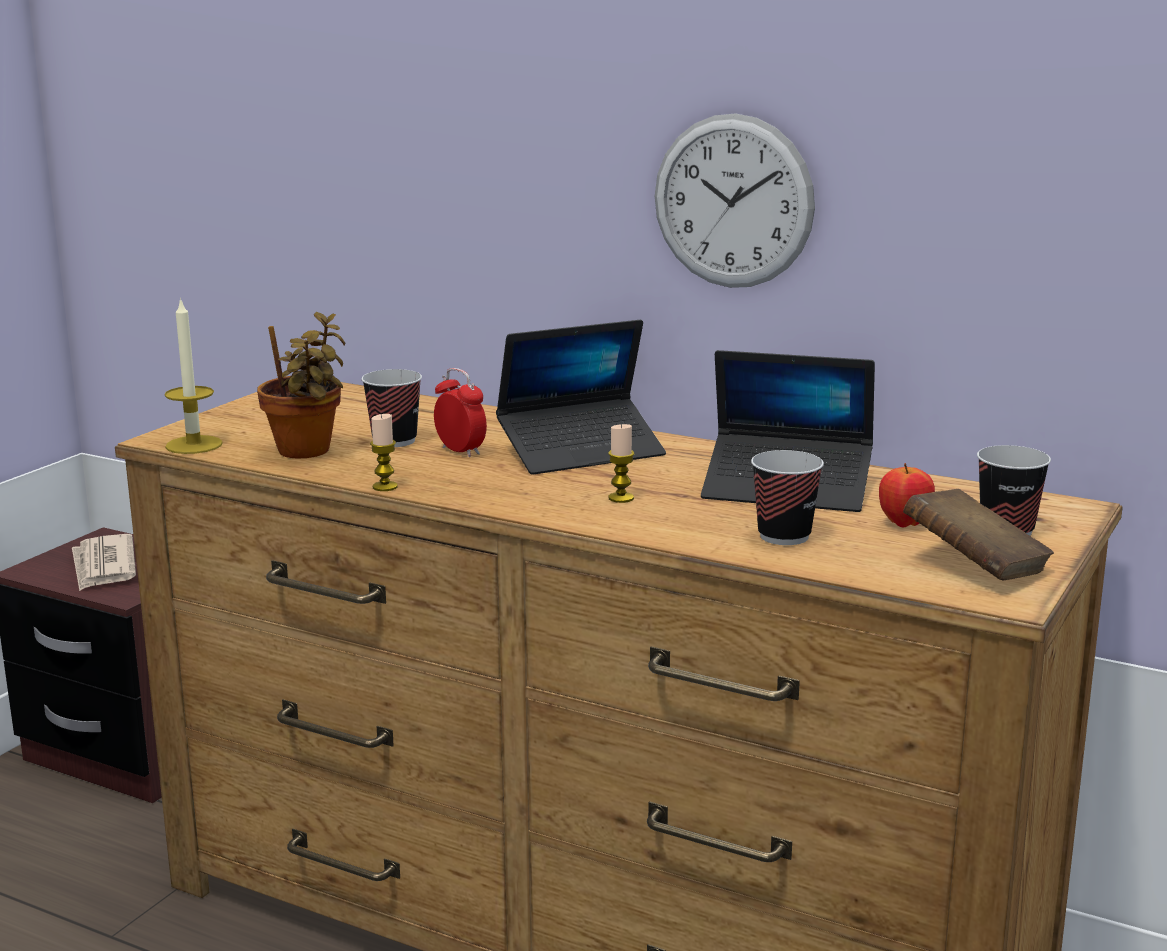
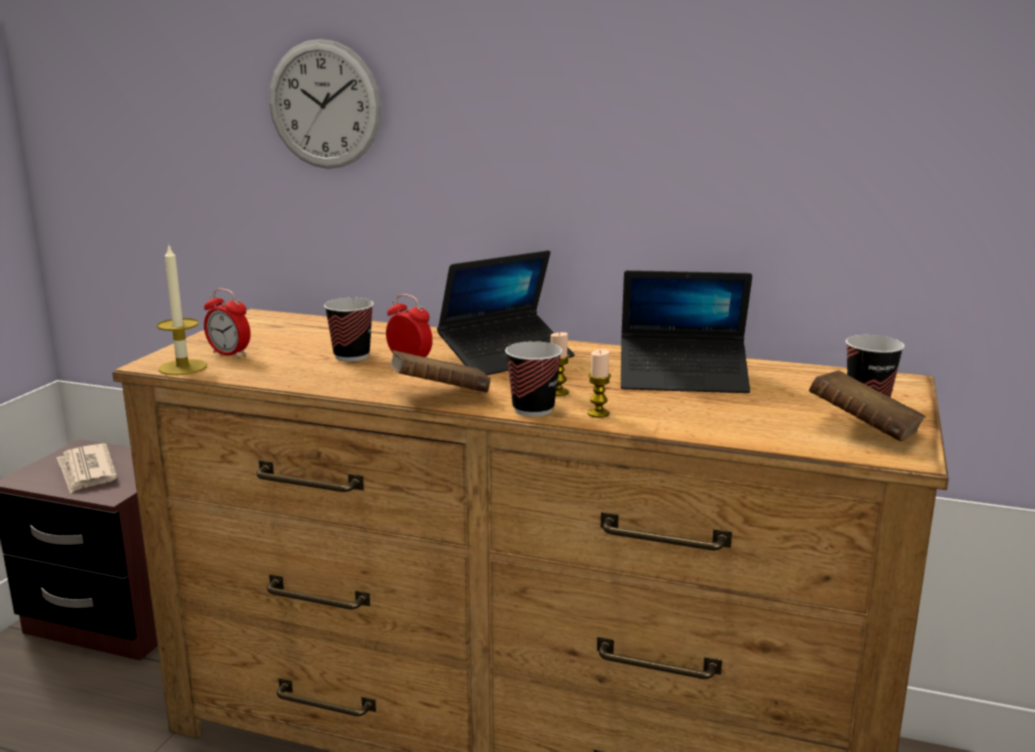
camera: 10 degrees left, 0 degrees up
(253, 431) = (229, 354): none -> alarm clock
(307, 452) = (282, 369): potted plant -> none
(385, 487) = (360, 394): candle -> candle (598, 413)
(476, 494) = (439, 396): none -> brown book
(733, 201) = (617, 155): wall clock -> wall clock (324, 105)
(784, 536) = (703, 415): cup -> cup (533, 409)
(904, 524) = (788, 400): apple -> none

